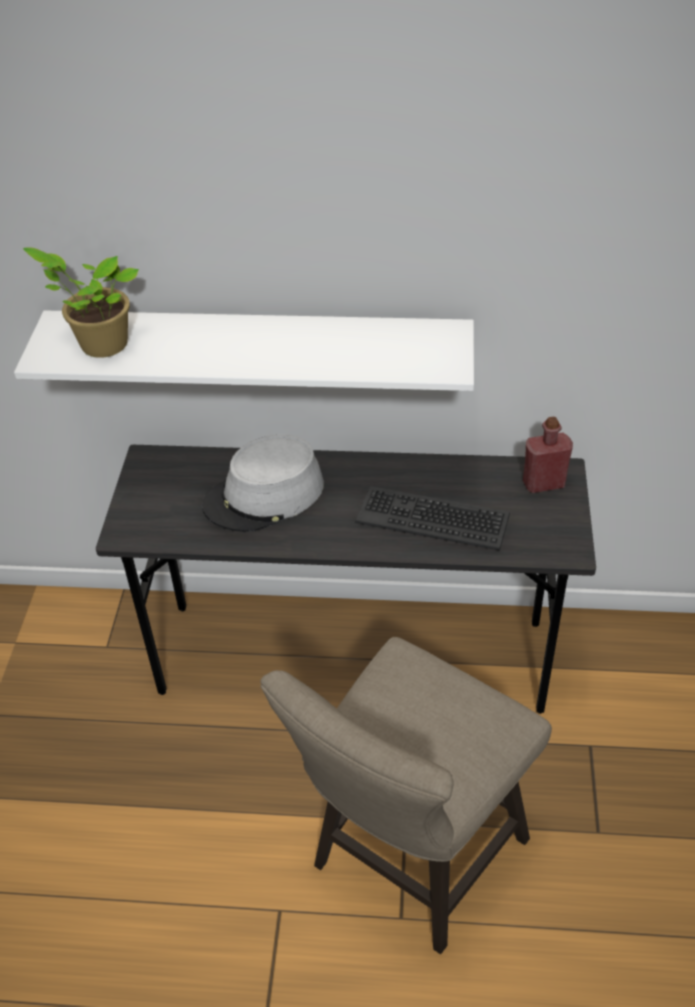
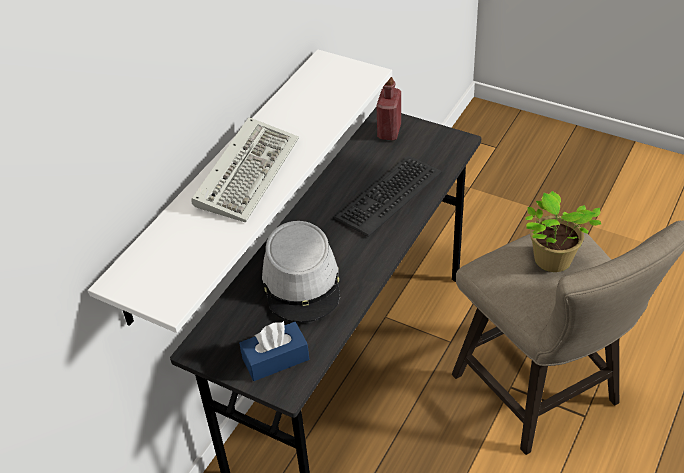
camera: 65 degrees left, 0 degrees up
(100, 344) = (182, 257): potted plant -> potted plant (552, 261)
(155, 513) = (275, 359): none -> blue tissue box
(237, 341) = (247, 171): none -> keyboard

